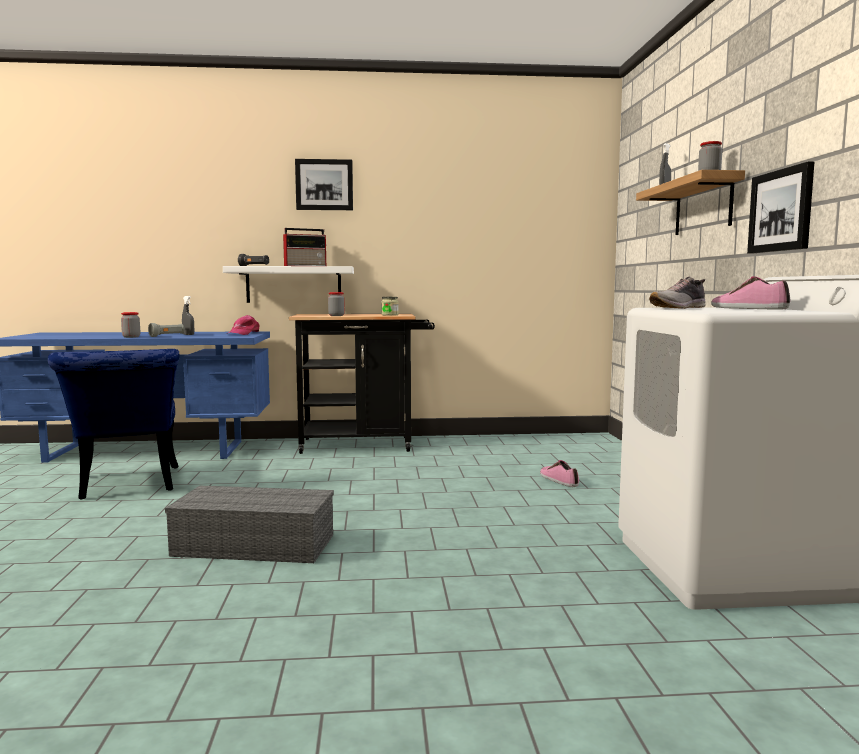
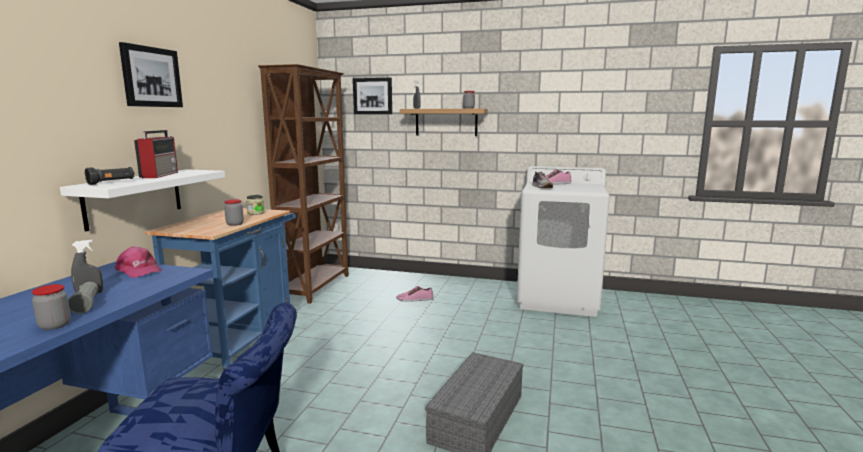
camera: 70 degrees left, 5 degrees up
(364, 444) = (241, 342): black cart -> blue cart
(529, 440) = (316, 287): none -> brown bookcase
(781, 211) = (520, 133): picture -> picture (373, 96)

